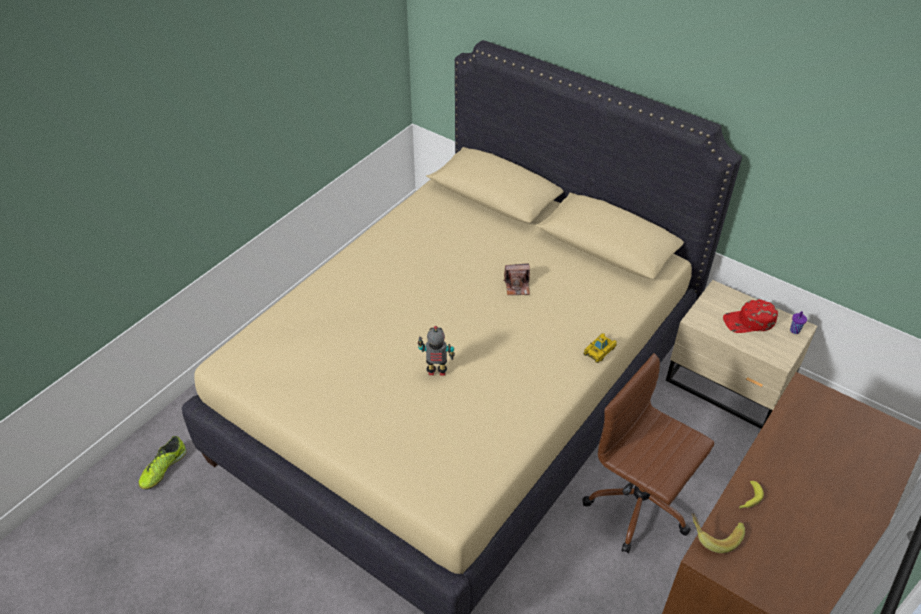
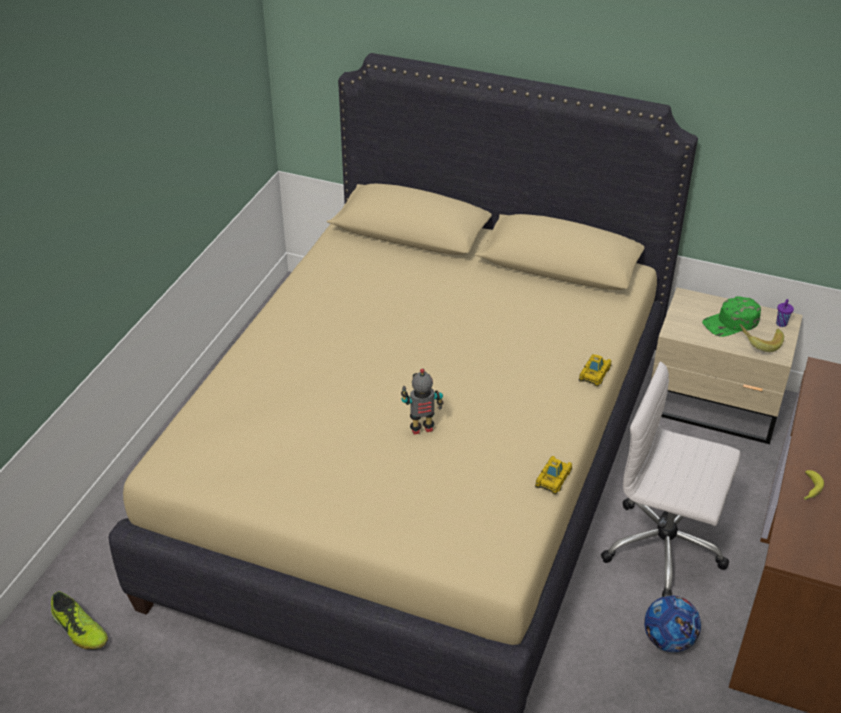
camera: 15 degrees left, 5 degrees down
(163, 468) = (80, 630): shoe -> shoe turned 60 degrees counterclockwise
(517, 286) = (477, 324): camera -> none
(528, 439) = (553, 478): none -> toy car
(614, 587) = (668, 640): none -> football
(640, 505) = (665, 549): brown office chair -> white office chair
(714, 534) = (788, 531): banana -> banana (759, 343)
(749, 321) = (731, 323): red cap -> green cap

